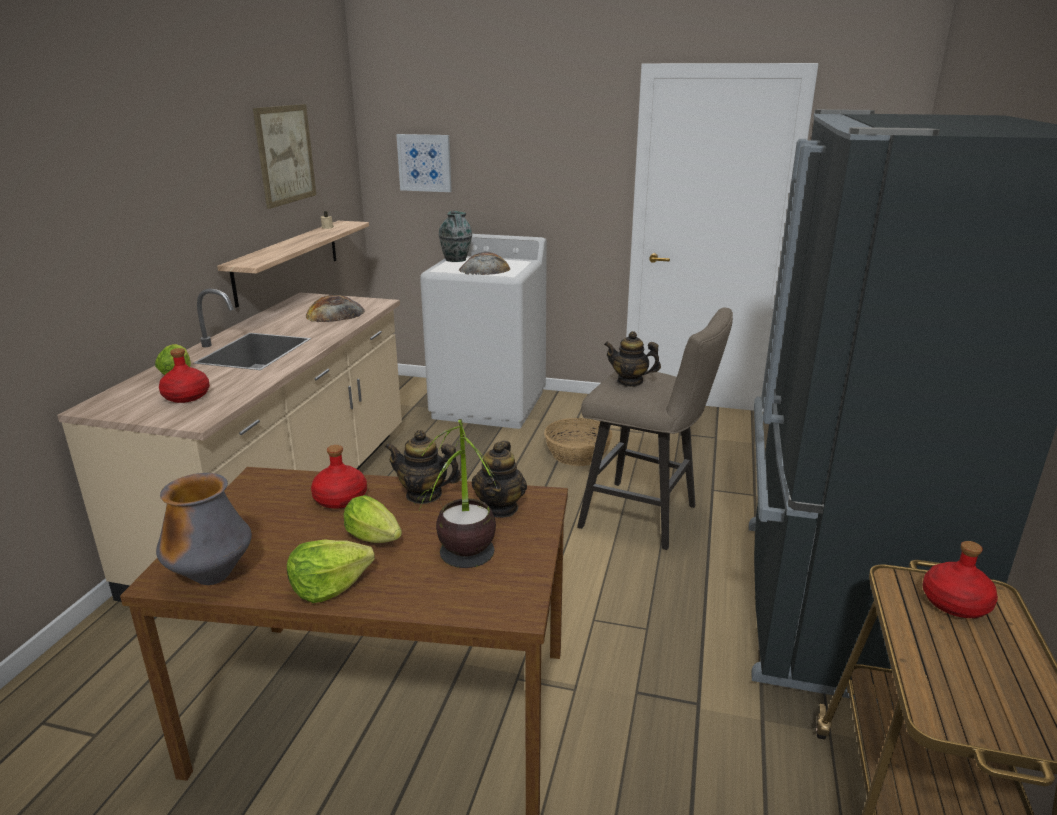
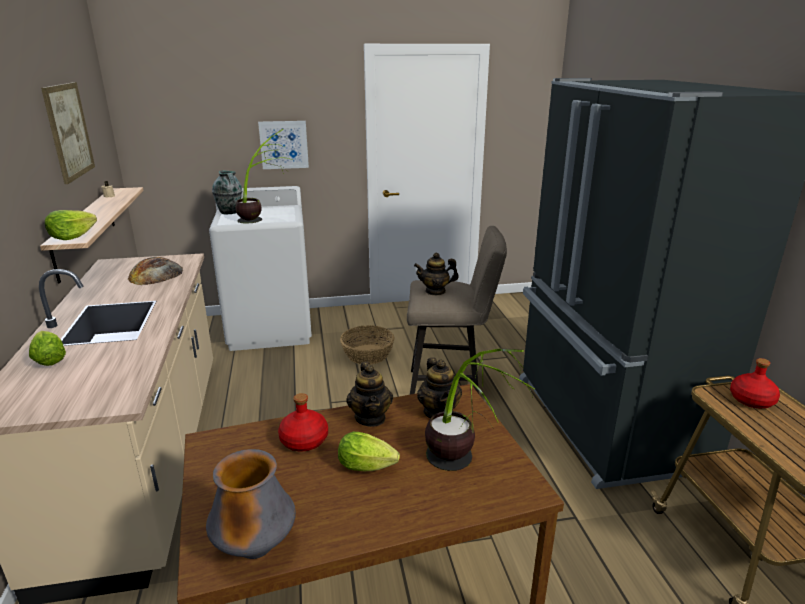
camera: 25 degrees left, 0 degrees up
(187, 396) = (85, 380): red bottle -> none
(329, 586) = (370, 520): lettuce -> lettuce (72, 236)
(424, 495) = (370, 417): teapot -> teapot turned 90 degrees counterclockwise
(425, 163) = (181, 130): picture -> picture (284, 144)
(485, 269) = (263, 217): bread -> potted plant

